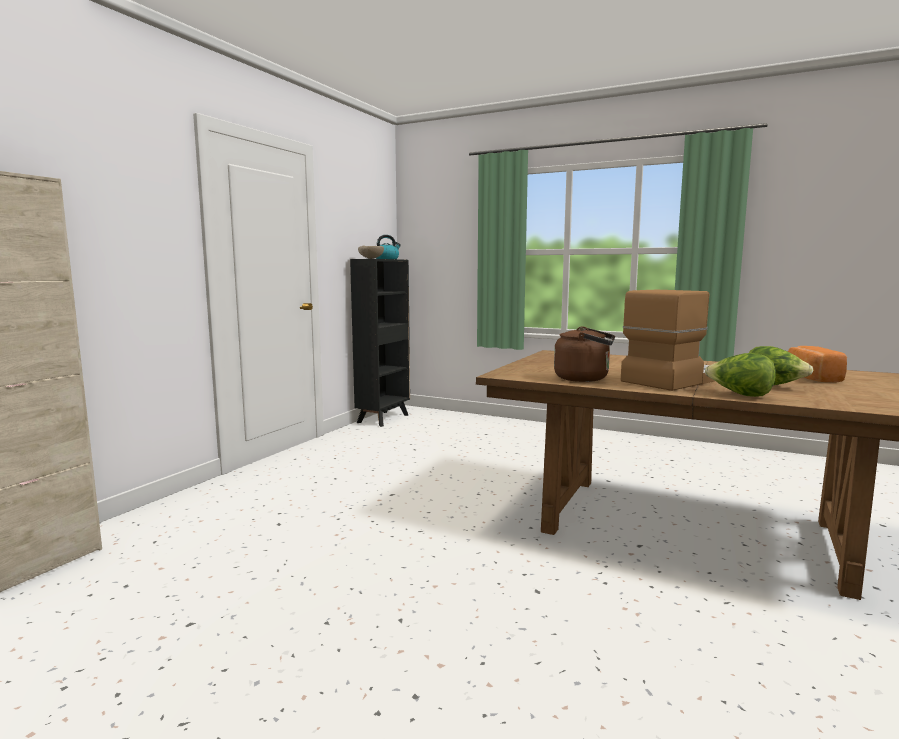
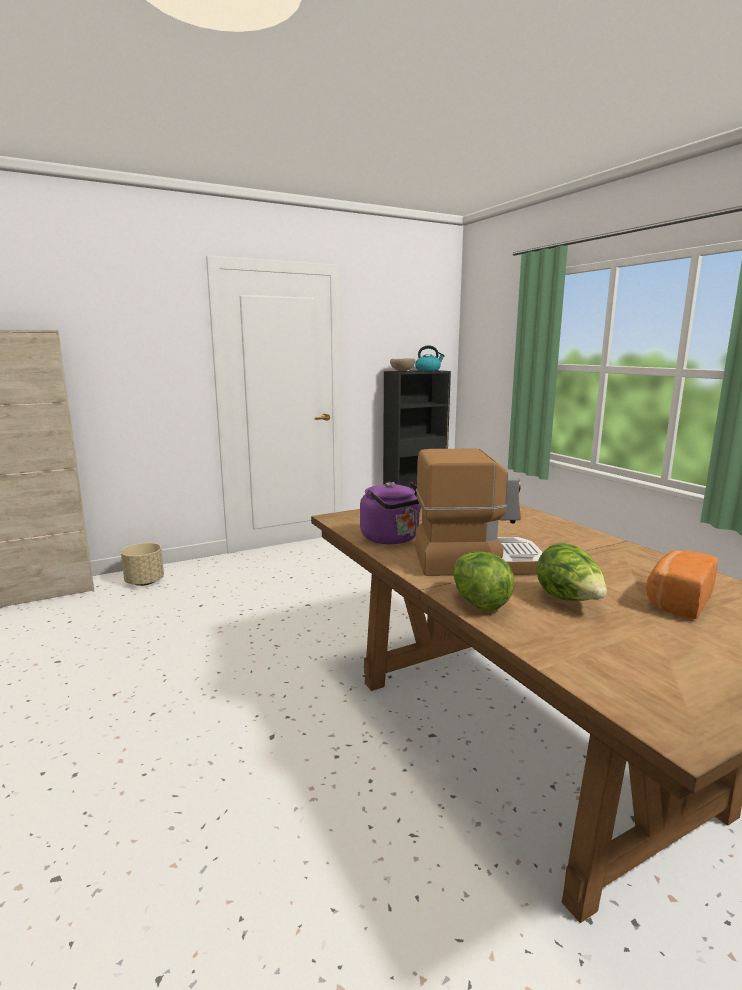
camera: 35 degrees right, 5 degrees up
(162, 523) = (145, 582): none -> beige planter
(585, 379) = (393, 539): brown kettle -> purple kettle

